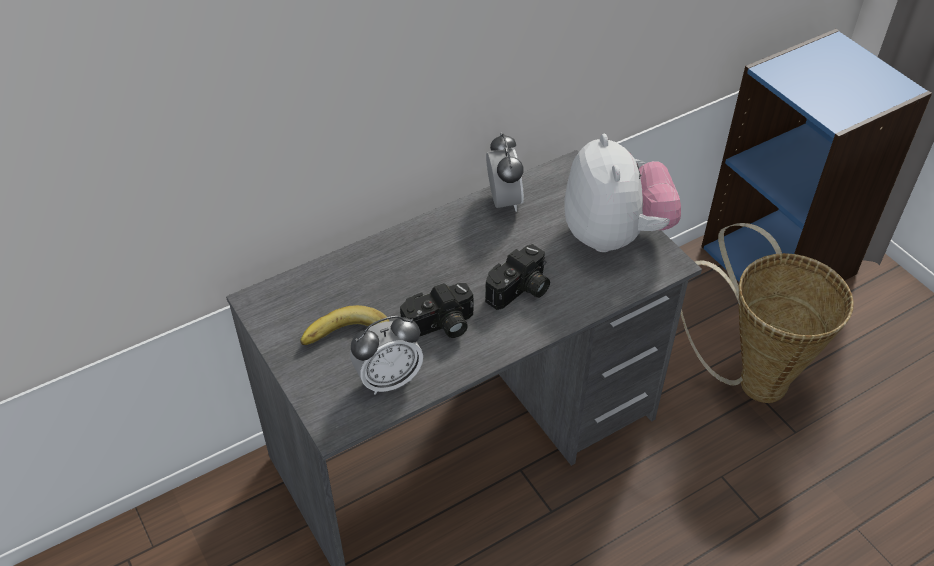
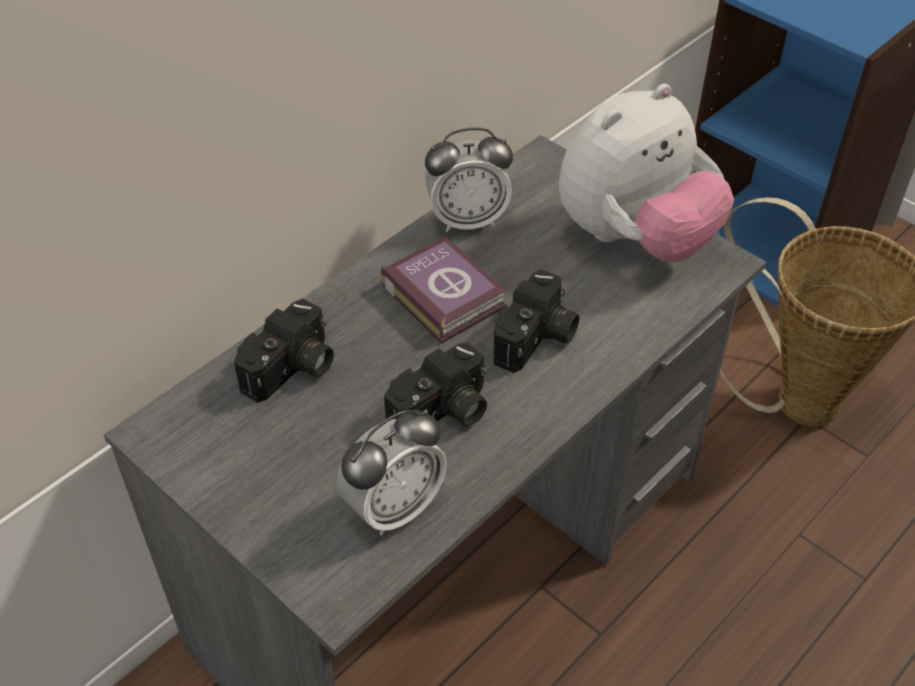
camera: 15 degrees left, 0 degrees up
(348, 339) = (313, 461): banana -> none
(354, 279) = (292, 370): none -> camera
(469, 248) = (443, 294): none -> book
(503, 201) = (468, 220): alarm clock -> alarm clock turned 105 degrees clockwise
(614, 235) = (635, 238): plush toy -> plush toy turned 75 degrees clockwise

